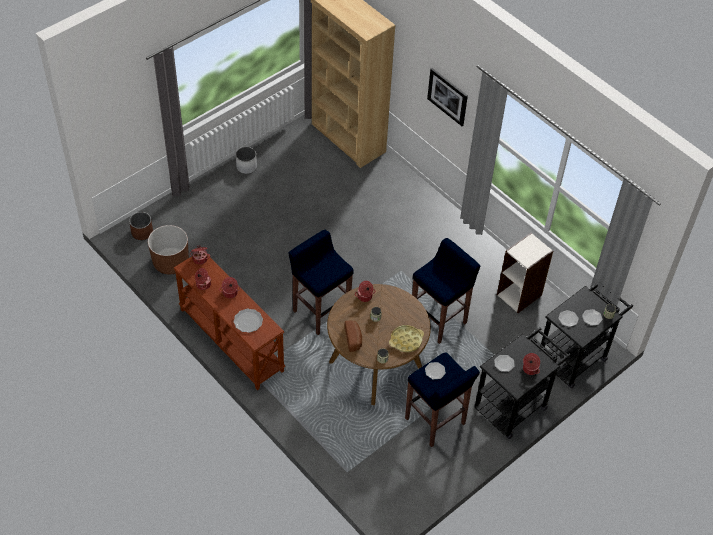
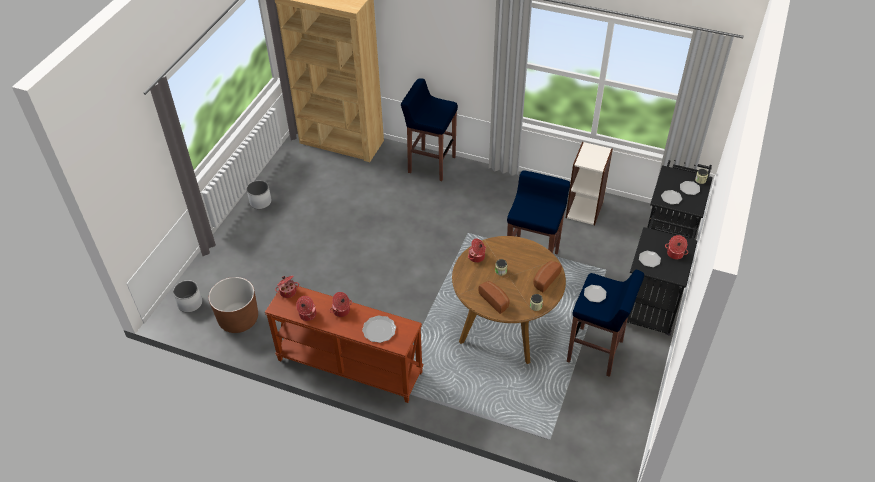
camera: 25 degrees left, 5 degrees down
(142, 232) = (190, 303): brown planter -> white planter
(320, 311) = (419, 300): blue stool -> blue stool (431, 164)
(406, 340) = (545, 279): yellow tray -> bread
(448, 96) = (450, 45): picture -> none

